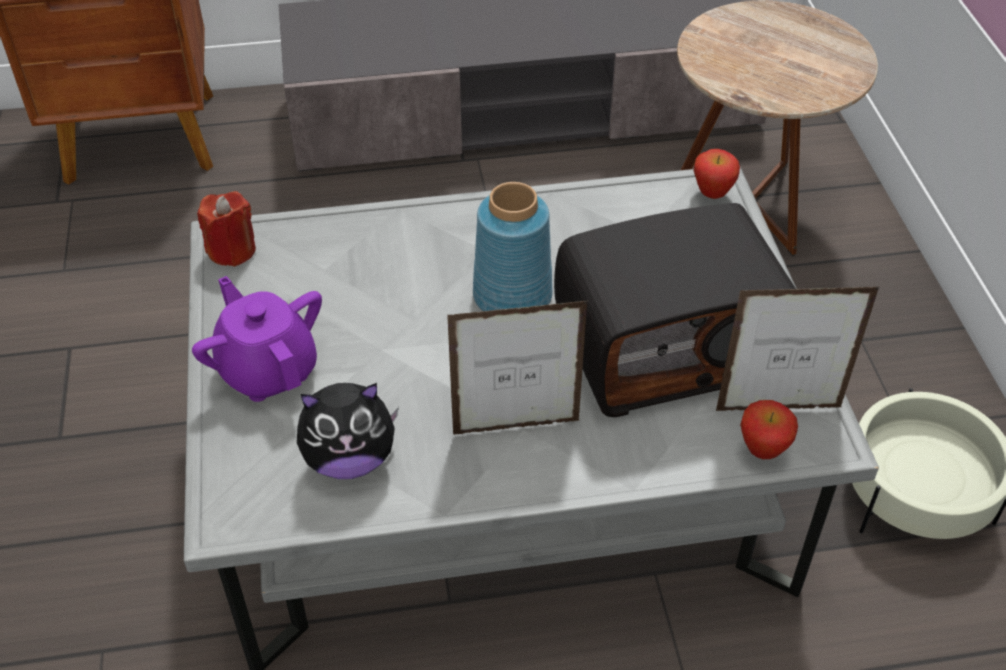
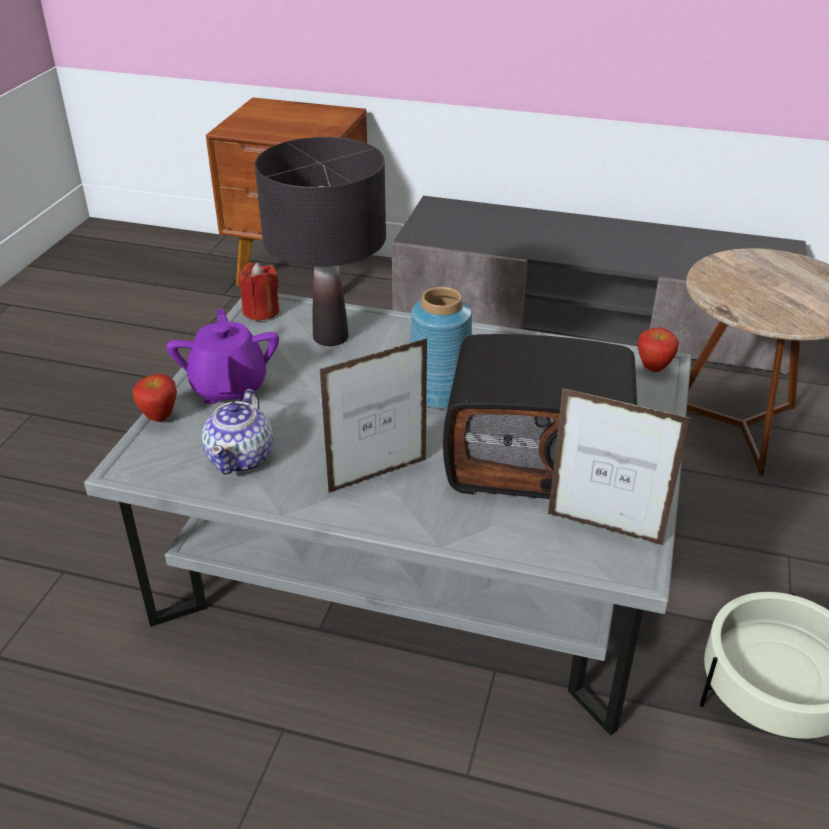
camera: 25 degrees right, 10 degrees down
(341, 261) = (330, 337): none -> black table lamp
(350, 459) = (242, 458): plush toy -> teapot
(516, 427) = (378, 476): picture frame -> picture frame turned 45 degrees counterclockwise
(762, 451) = (568, 554): apple -> apple (159, 417)

